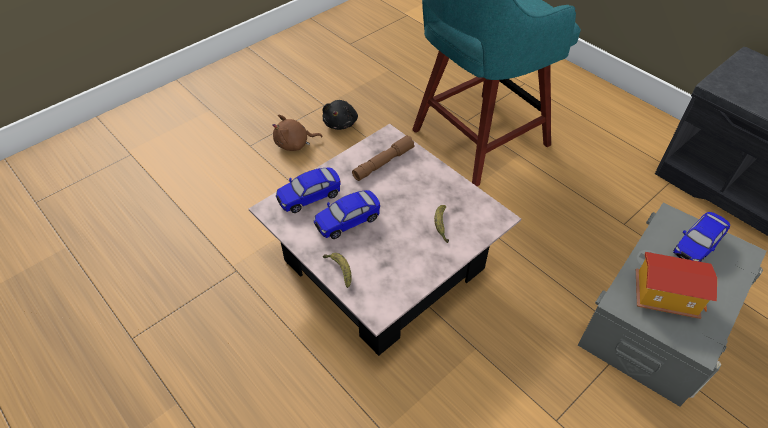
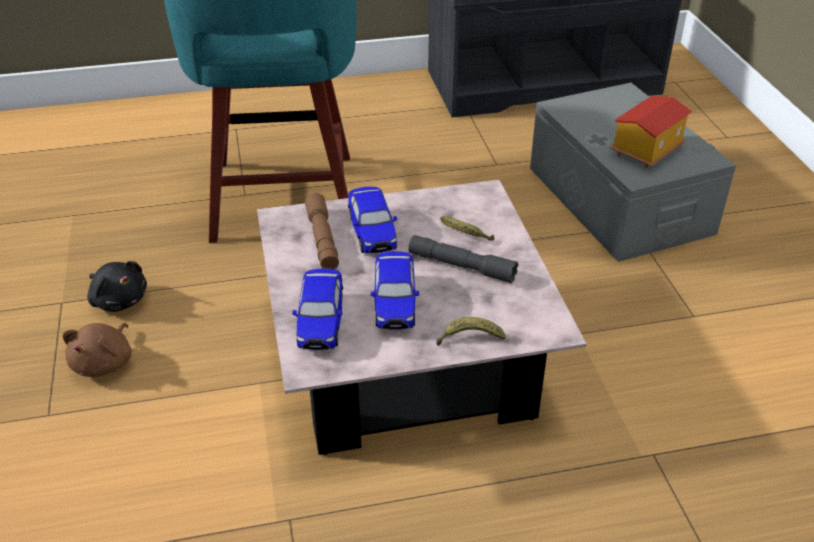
camera: 60 degrees left, 10 degrees down
(407, 238) = (461, 266): none -> grey flashlight
(696, 246) = (601, 110): toy car -> toy car (372, 233)

